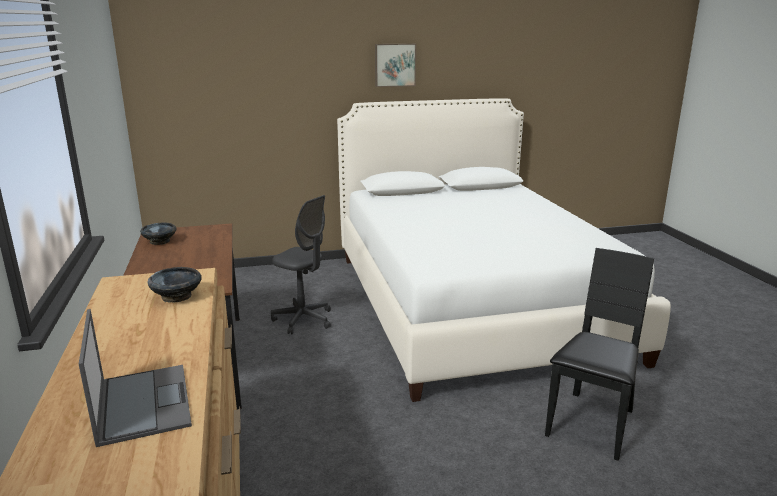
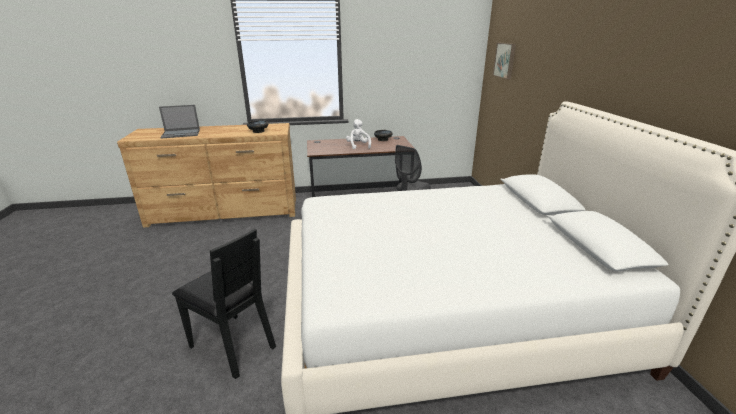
camera: 95 degrees right, 5 degrees up
(191, 256) = (358, 146): none -> white plush toy
(395, 65) = (619, 67): picture -> picture (505, 60)

